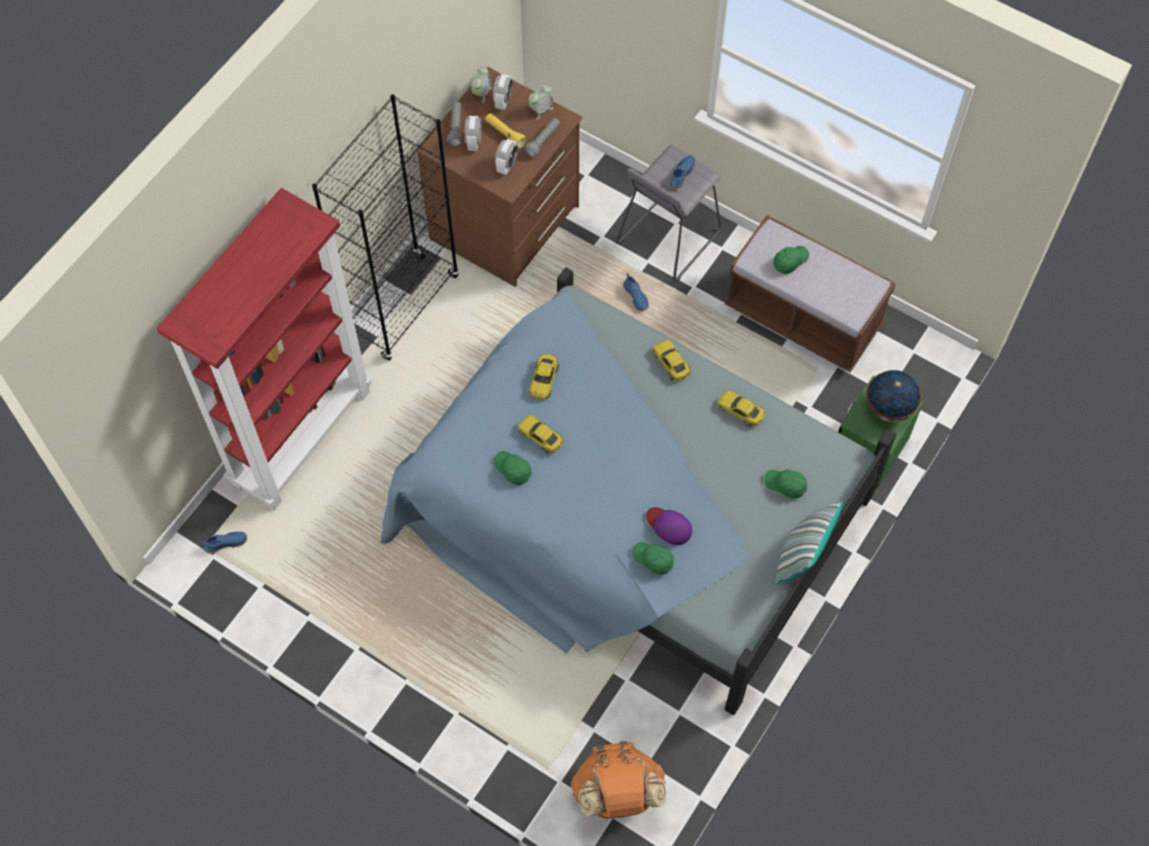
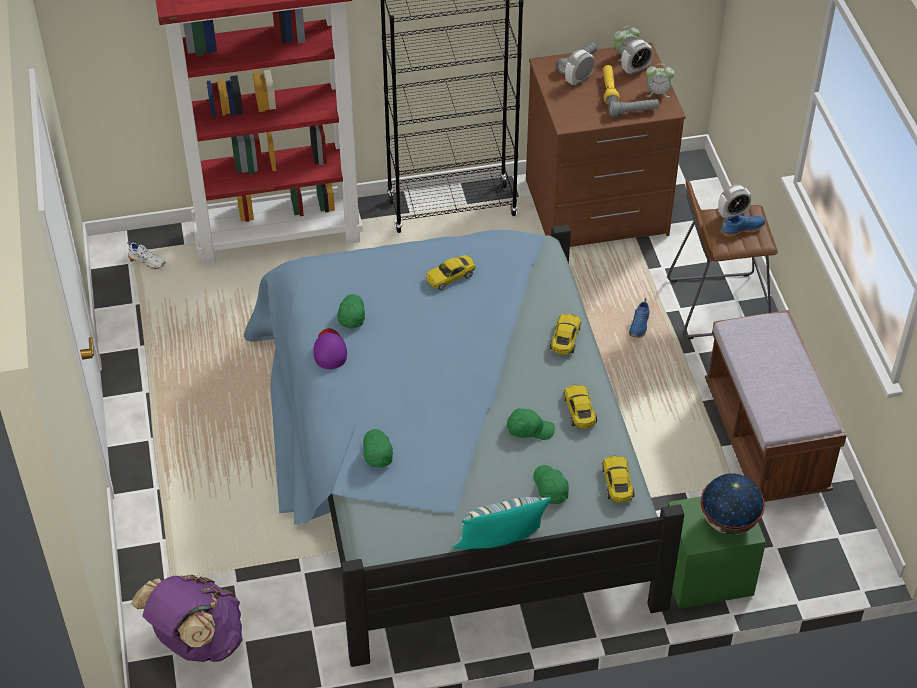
camera: 45 degrees right, 15 degrees down
(226, 543) = (147, 260): blue shoe -> white shoe
(507, 165) = (584, 109): alarm clock -> alarm clock (732, 214)
(540, 436) = (399, 309): yellow toy car -> yellow toy car (617, 483)
(617, 794) = (196, 641): orange backpack -> purple backpack
(668, 238) = (717, 305): grey stool -> brown stool
(669, 526) = (418, 440): purple cap -> purple cap (330, 350)
(790, 261) = (765, 351): green cap -> green cap (529, 429)

